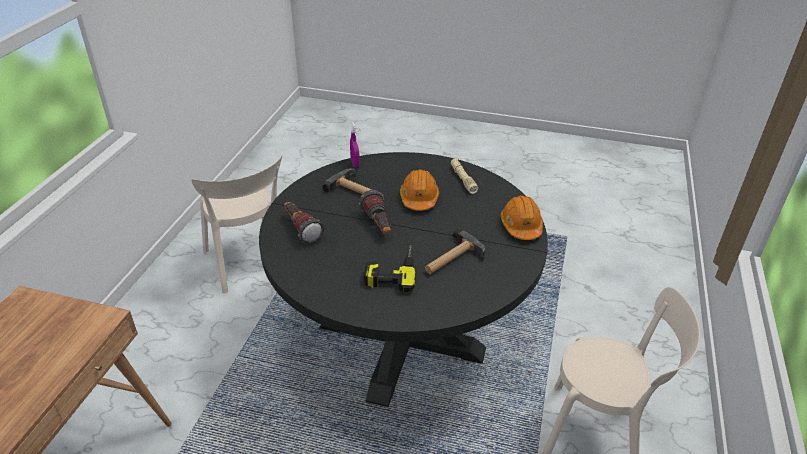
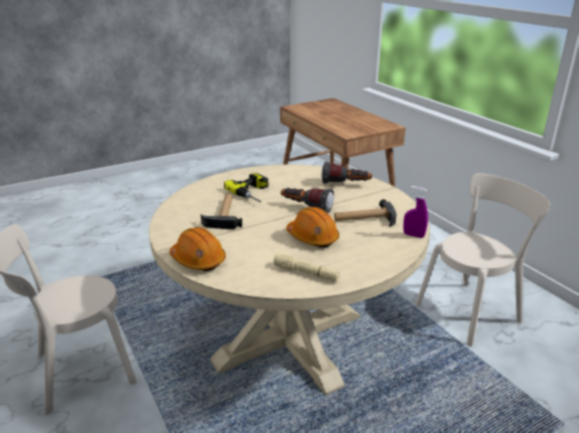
camera: 135 degrees right, 10 degrees down
(249, 263) = (471, 311): beige chair -> beige chair turned 135 degrees clockwise
(401, 338) = (289, 338): black dining table -> beige dining table

